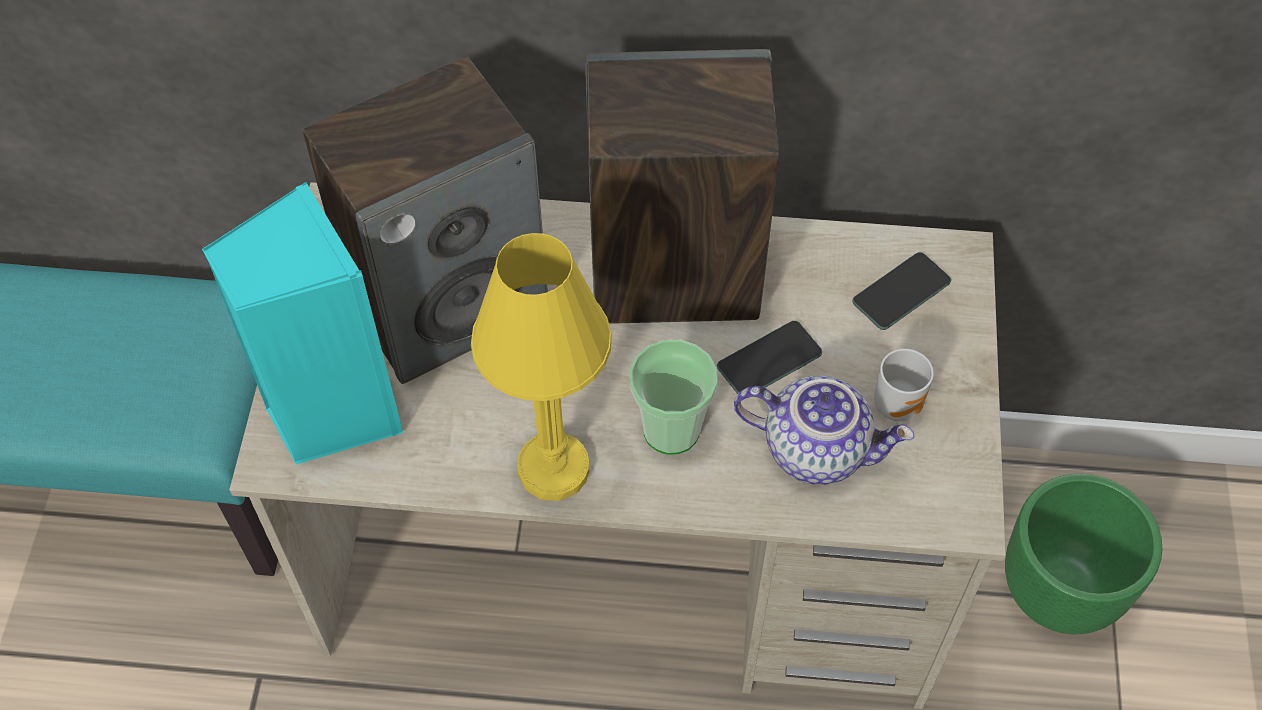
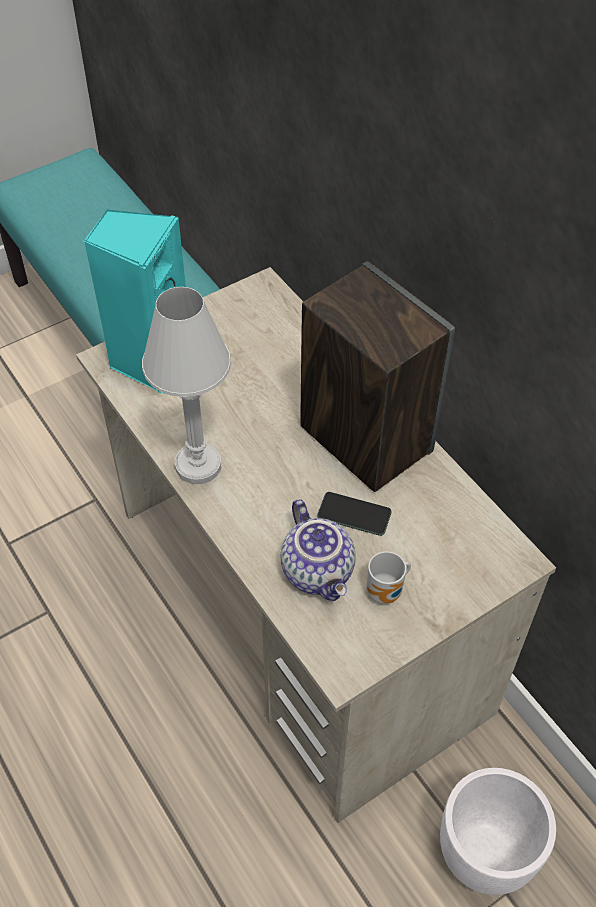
camera: 50 degrees right, 5 degrees down
(449, 304) = (253, 362): speaker -> none
(553, 469) = (198, 465): yellow table lamp -> white table lamp
(671, 430) = (268, 499): cup -> none
(901, 292) = (463, 547): phone -> none
(1060, 590) = (486, 854): green planter -> white planter

